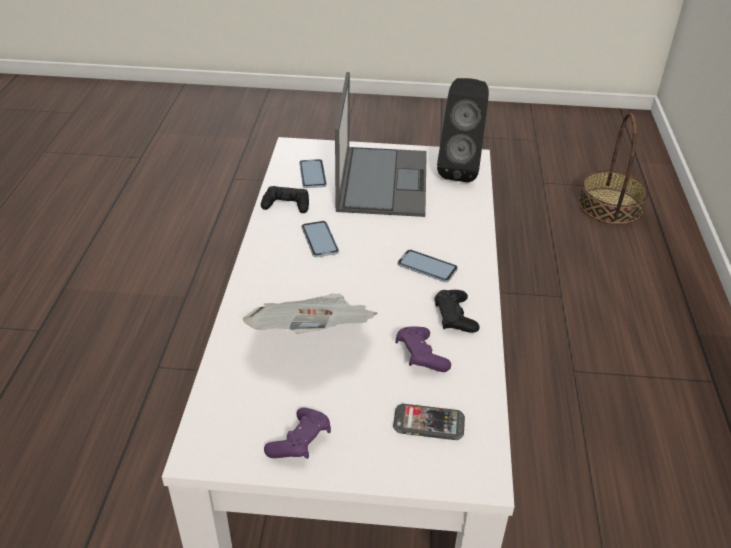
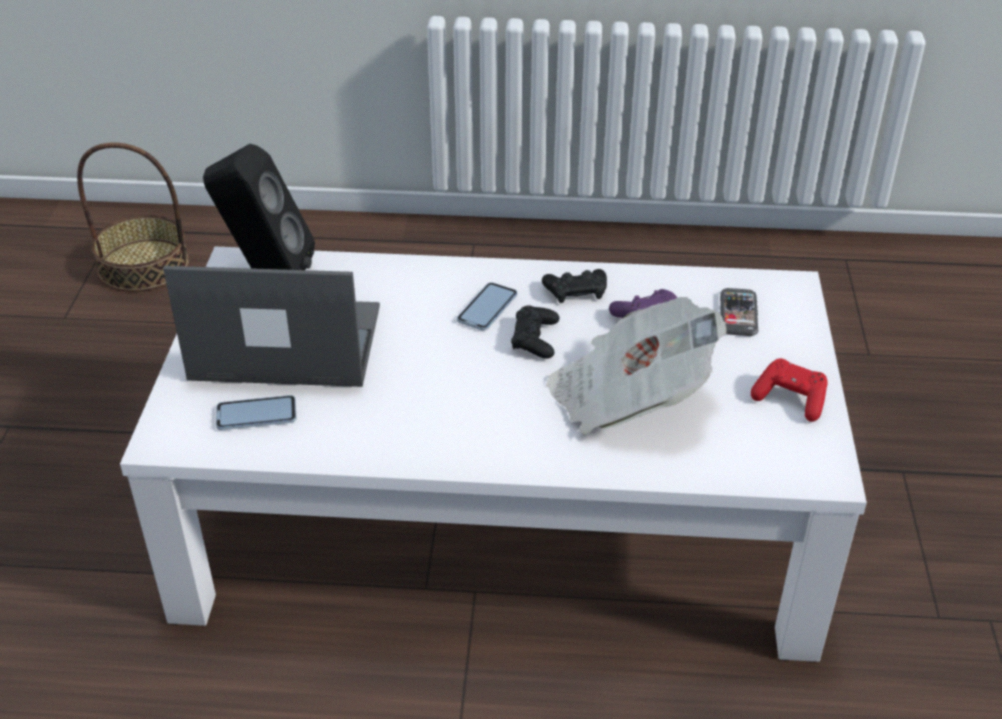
camera: 90 degrees left, 0 degrees up
(286, 205) = (339, 438): black game controller -> black game controller (535, 338)
(300, 443) = (790, 399): purple game controller -> red game controller
(319, 240) = (431, 400): phone -> none

